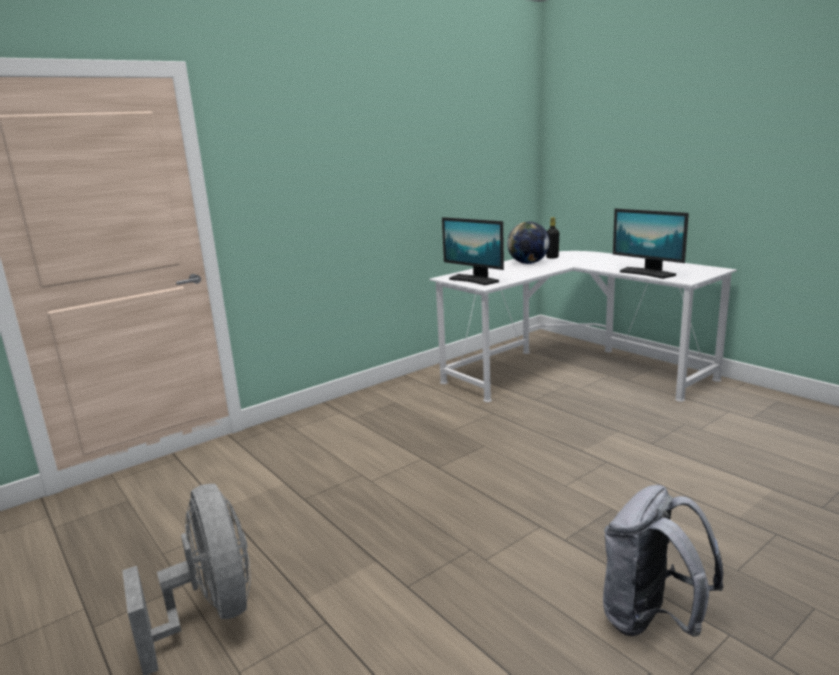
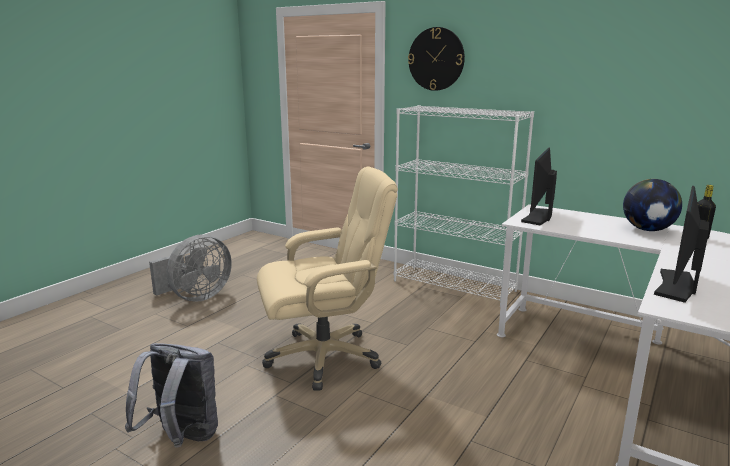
camera: 70 degrees right, 0 degrees up
(276, 142) = (436, 59): none -> wall clock
(366, 401) = (454, 286): none -> white bookcase
(489, 498) = (324, 357): none -> beige office chair

